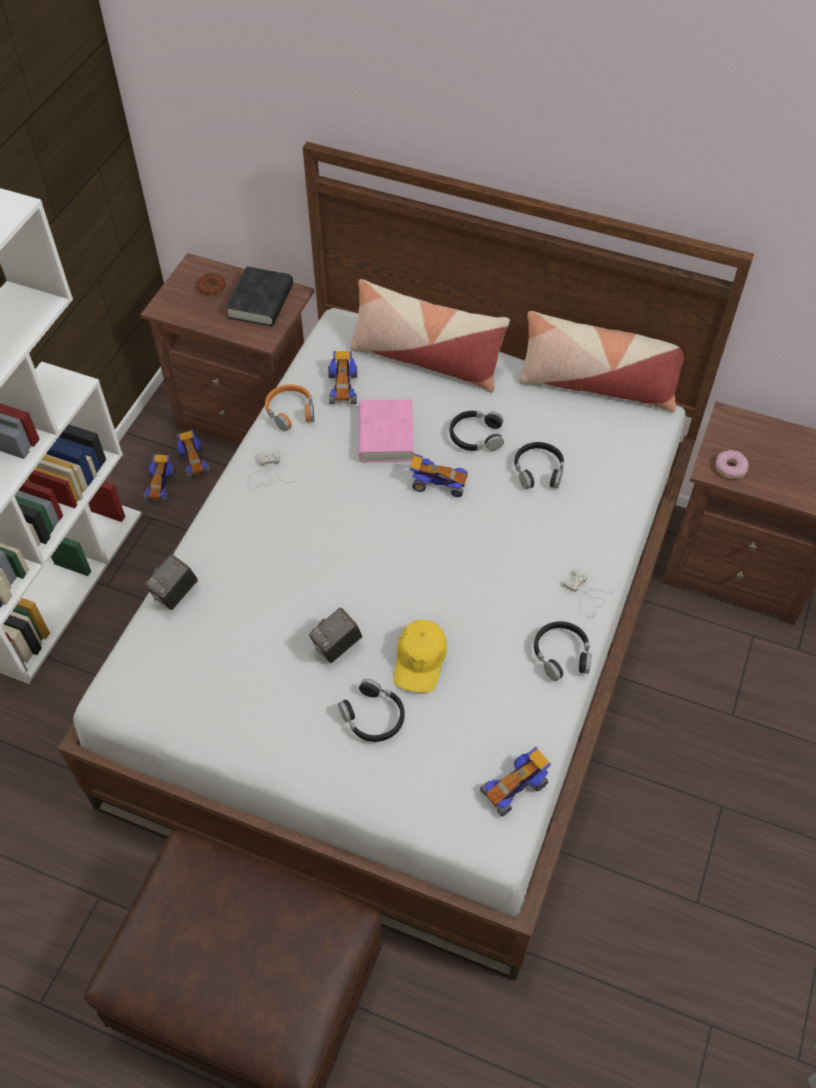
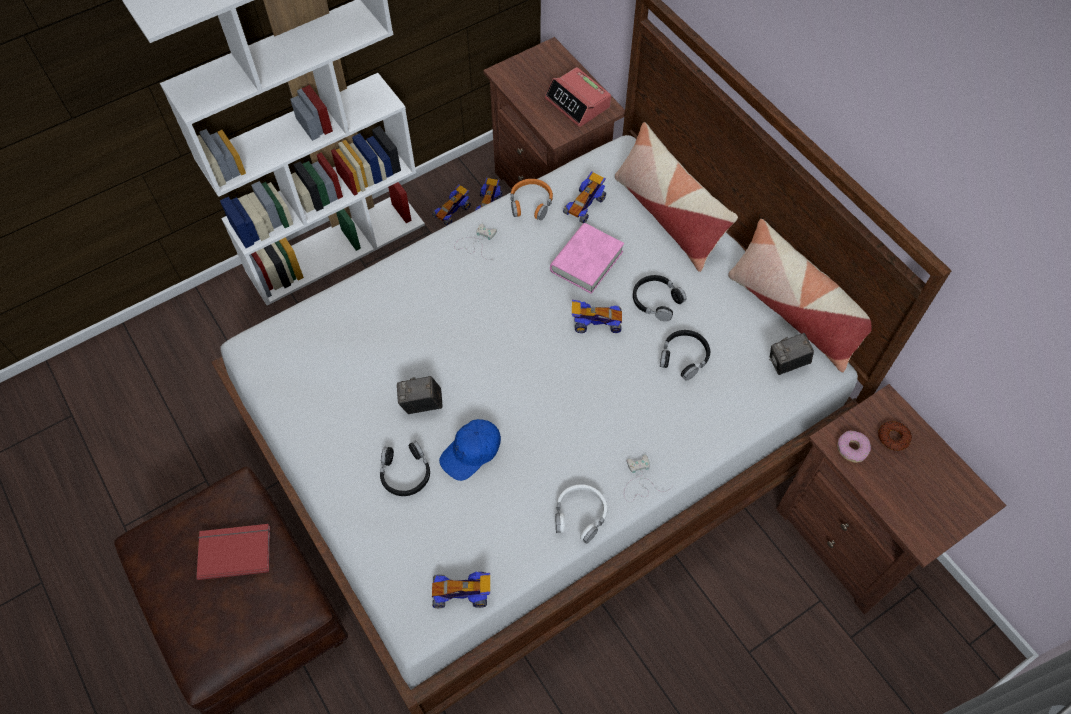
camera: 35 degrees right, 5 degrees up
(175, 594) = (344, 297): camera -> camera (787, 363)
(211, 287) = (550, 73): donut -> donut (893, 437)
(235, 913) = (234, 550): none -> red book
(261, 302) = (578, 103): black book -> alarm clock
(420, 660) = (471, 452): yellow cap -> blue cap
(438, 483) = (596, 322): toy car -> toy car turned 45 degrees counterclockwise
(561, 654) = (580, 515): black headphones -> white headphones

